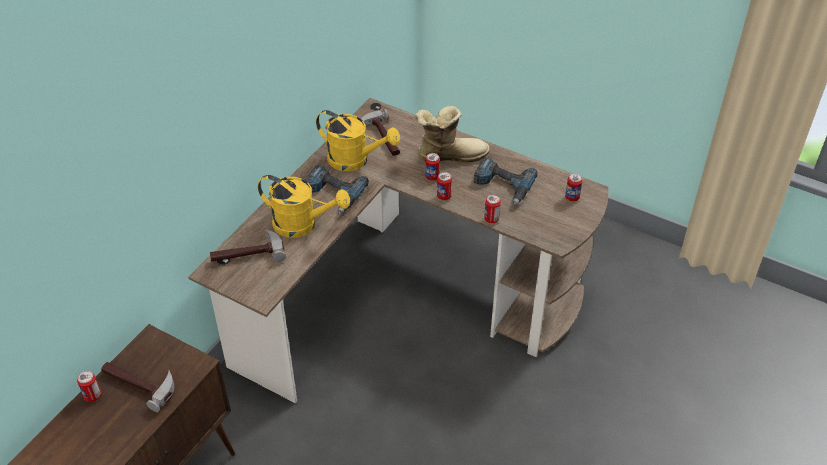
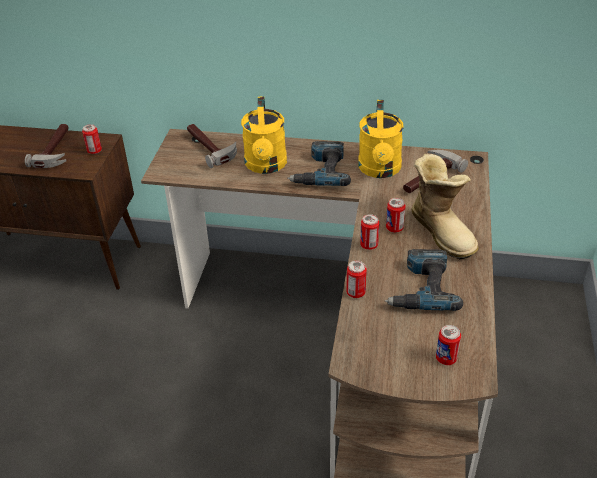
camera: 70 degrees right, 5 degrees down
(92, 396) = (39, 134): can -> can (94, 151)

